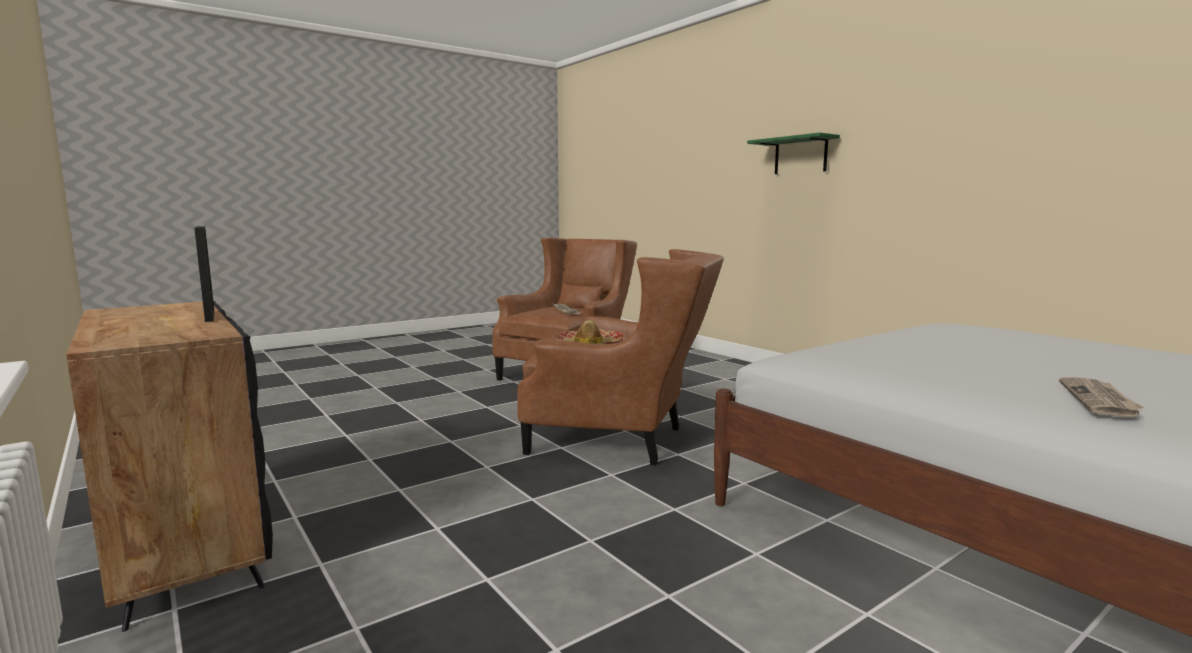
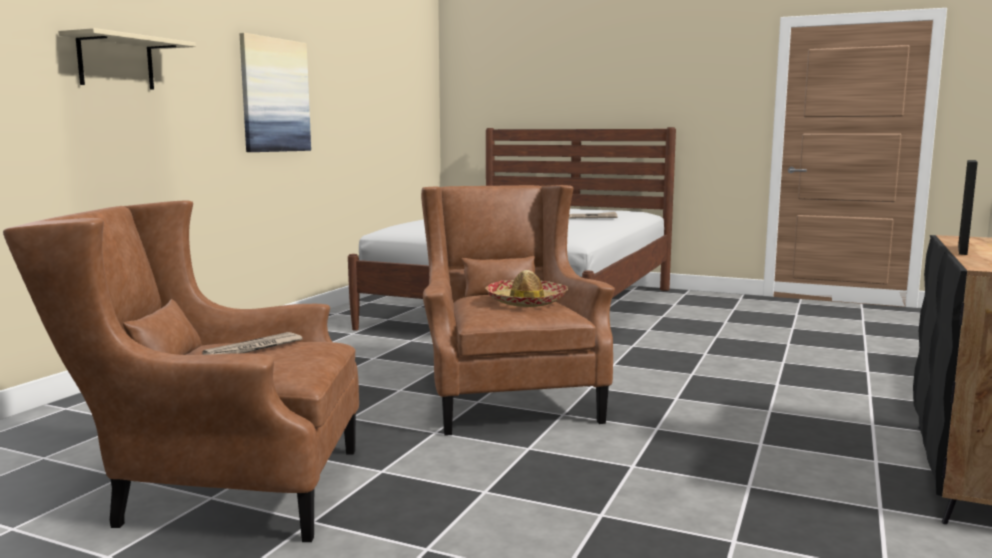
camera: 120 degrees left, 0 degrees up
(800, 155) = (116, 62): green shelf -> beige shelf
(975, 160) = (274, 95): none -> picture

